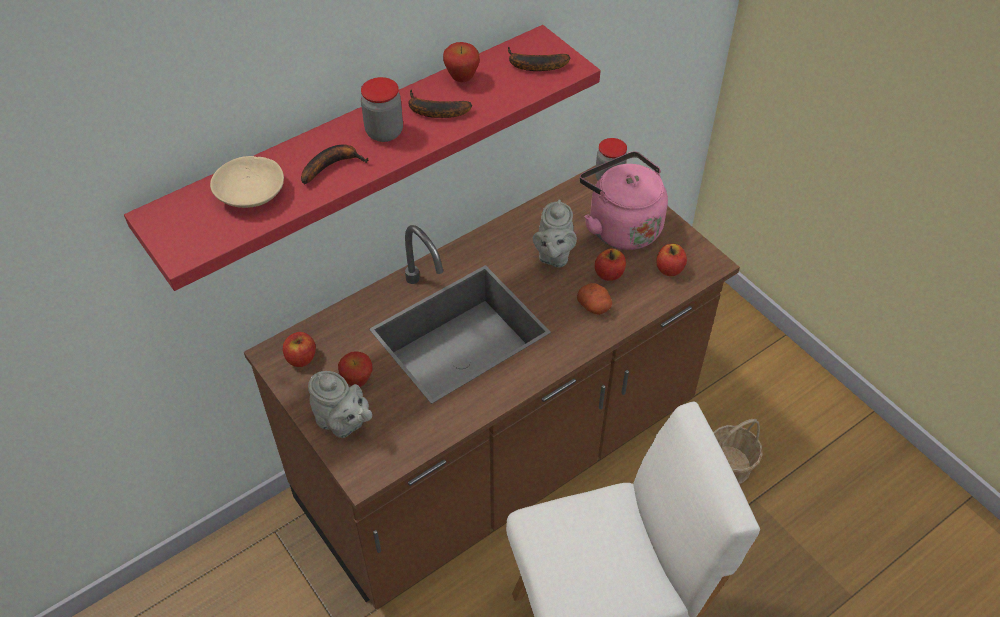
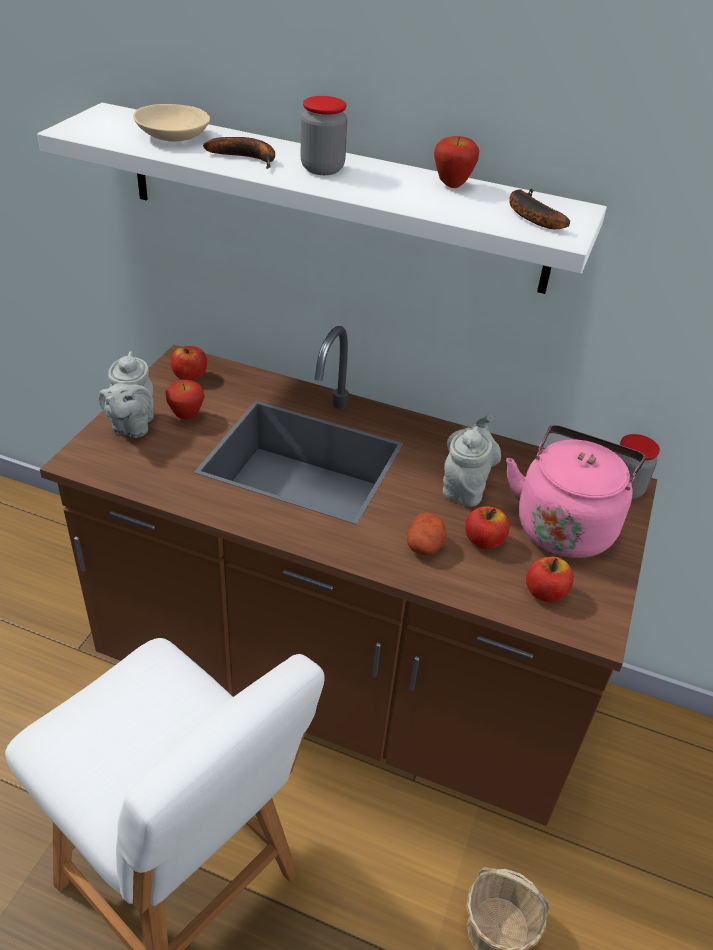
camera: 55 degrees right, 10 degrees down
(356, 143) = (332, 197): red shelf -> white shelf
(433, 111) = (383, 183): banana -> none
(553, 255) = (465, 487): grey teapot -> grey teapot turned 135 degrees clockwise

